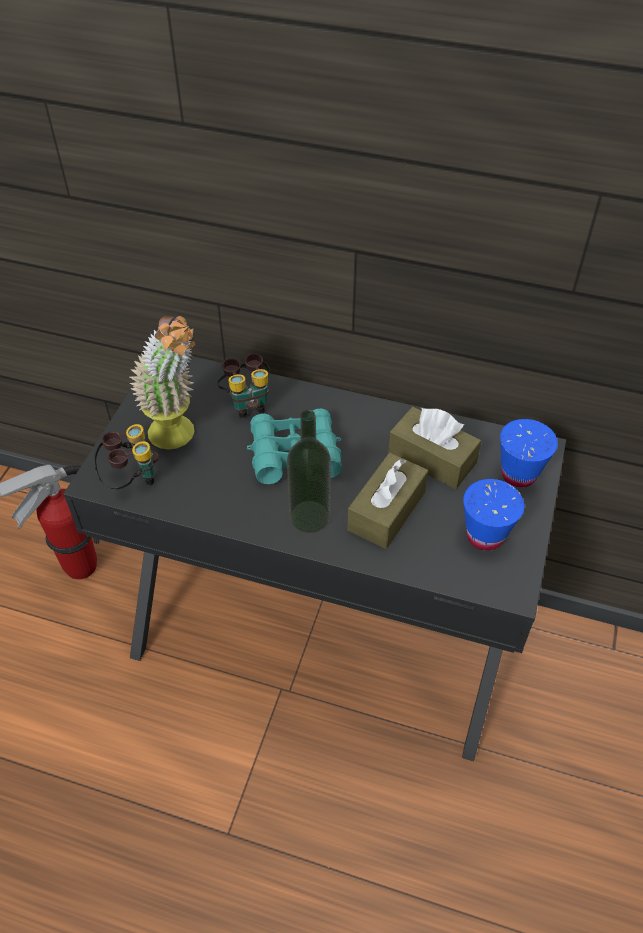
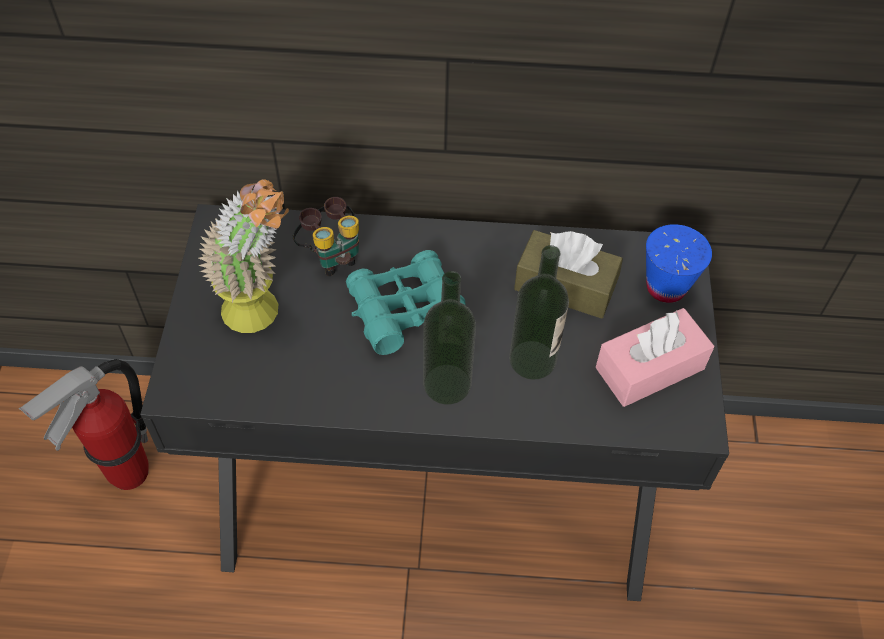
camera: 15 degrees left, 5 degrees up
(131, 480) = (220, 380): binoculars -> none
(386, 511) = (532, 360): brown tissue box -> bottle
(485, 536) = (649, 368): blue cup -> pink tissue box

